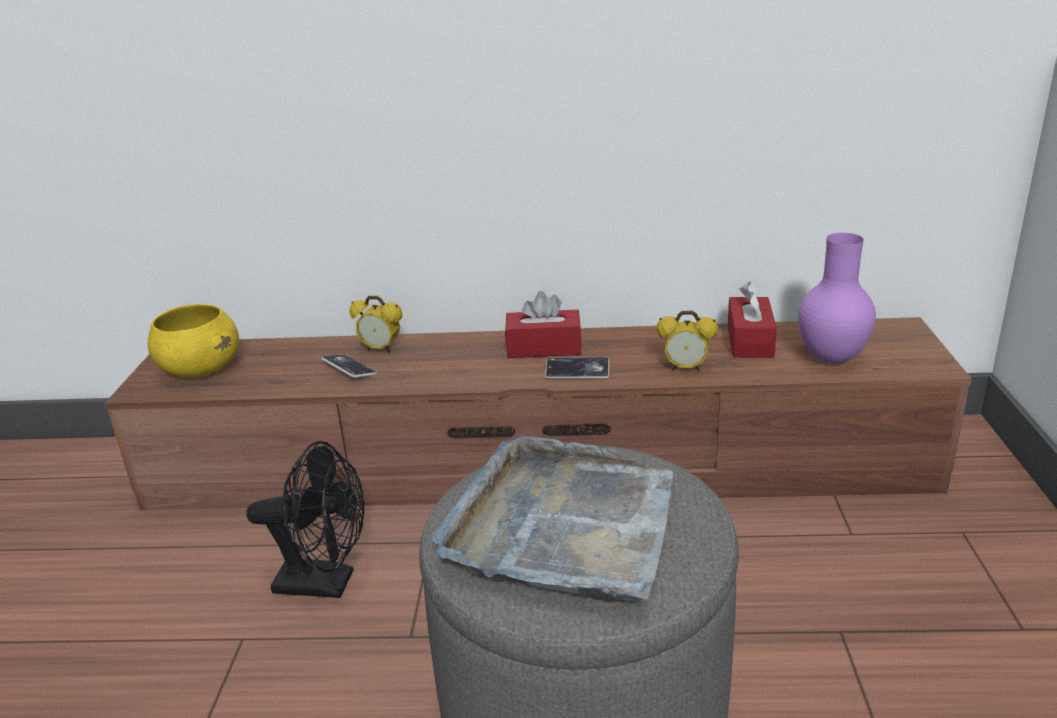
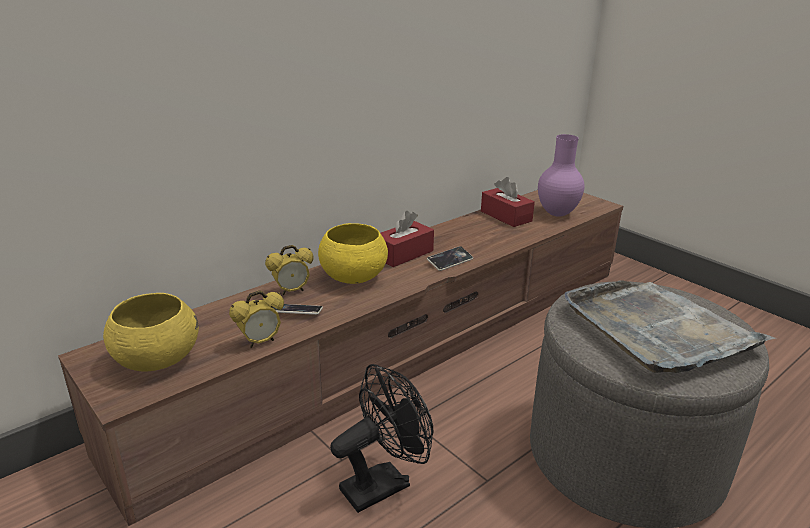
camera: 45 degrees left, 0 degrees up
(452, 355) = (352, 278): none -> yellow bowl
(685, 368) = (502, 240): alarm clock -> alarm clock (260, 342)

